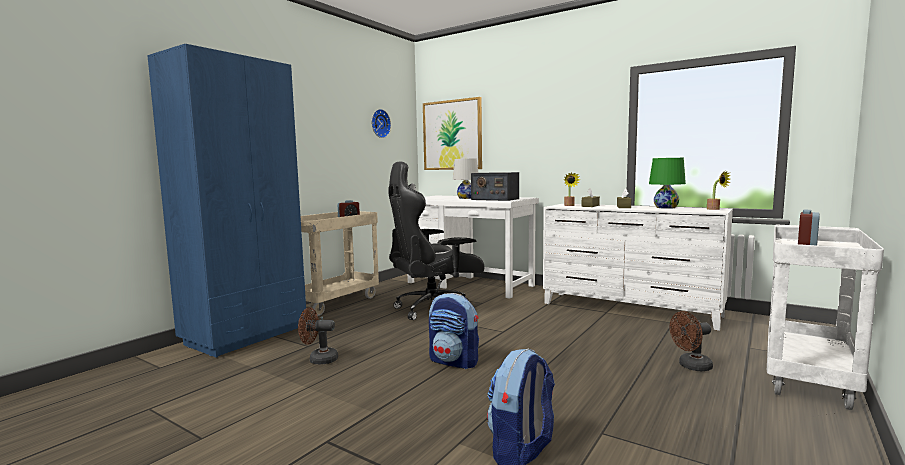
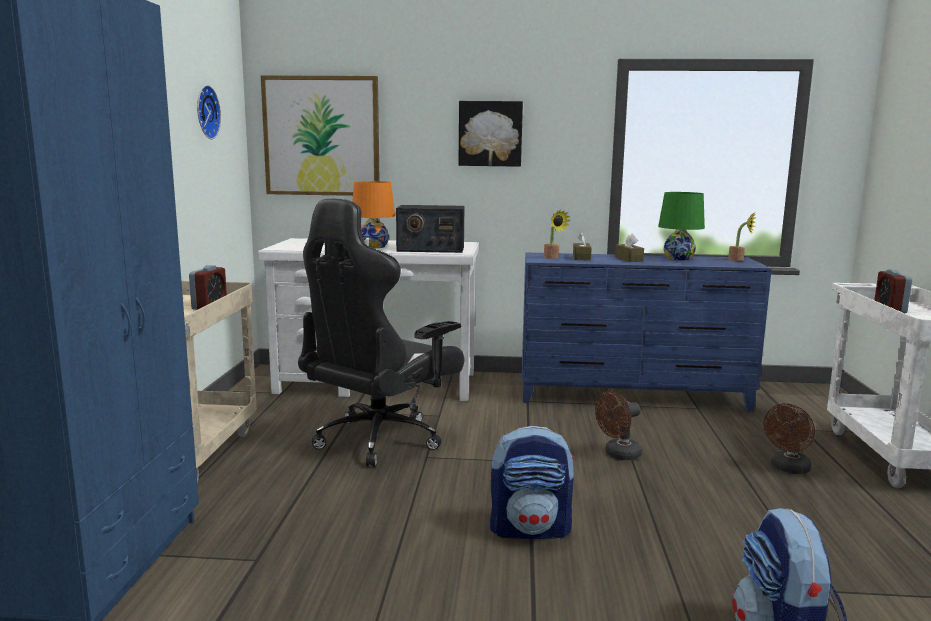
camera: 30 degrees left, 5 degrees up
(318, 359) = (315, 583): brown fan -> brown fan (618, 455)
(466, 198) = (373, 246): white table lamp -> orange table lamp
(545, 126) = (490, 134): none -> picture
(629, 309) = (632, 396): white dresser -> blue dresser

